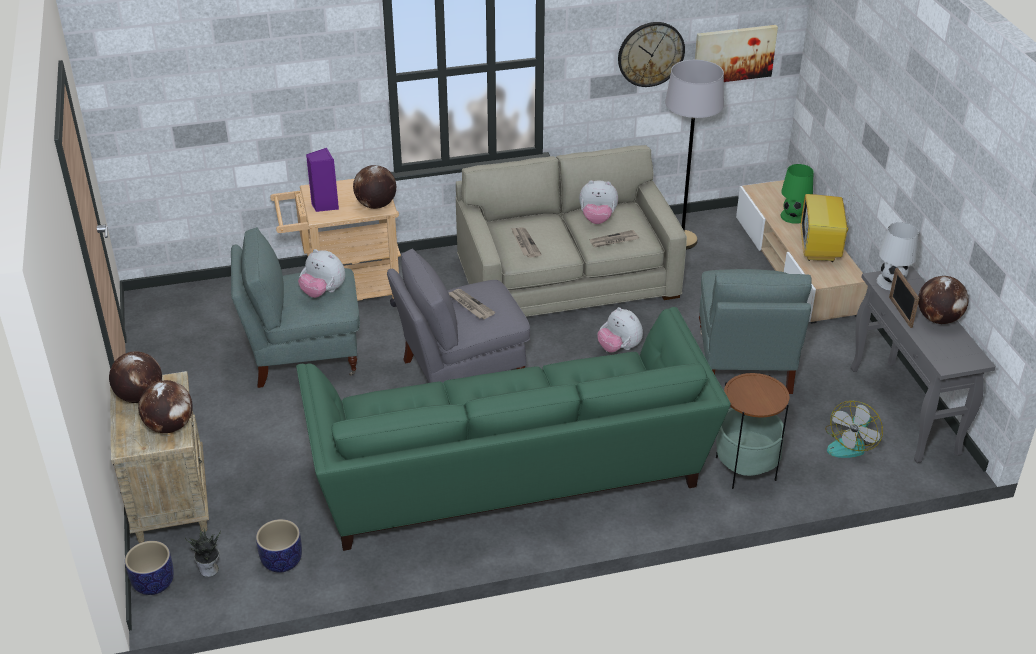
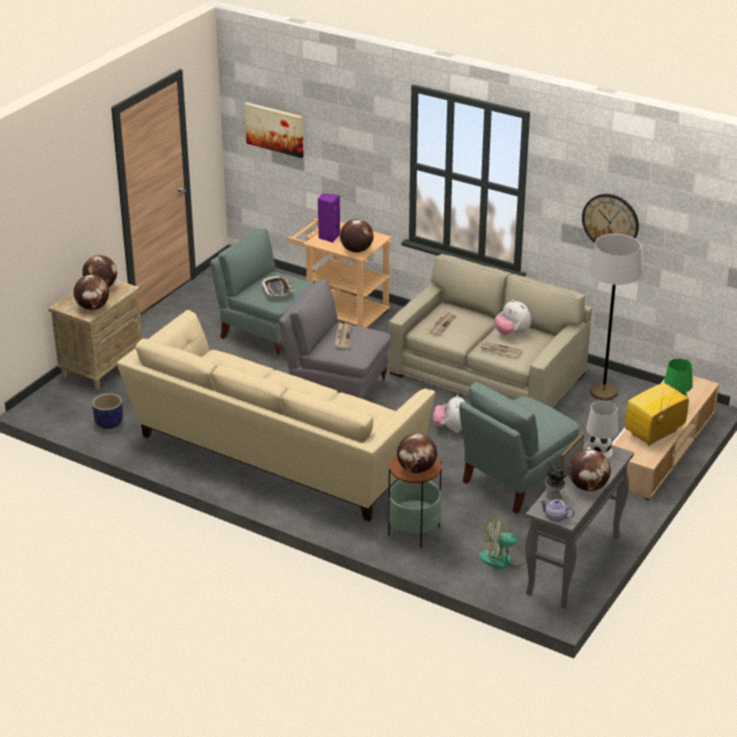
camera: 45 degrees right, 5 degrees down
(153, 583) = (43, 398): planter -> none
(210, 570) = (73, 407): potted plant -> potted plant (554, 496)
(323, 292) = (277, 289): plush toy -> tray
(509, 478) = (275, 455): green sofa -> beige sofa
(733, 54) = (683, 249): picture -> picture (275, 129)
(764, 397) = (416, 469): none -> globe
(967, 363) = (556, 517): none -> teapot

